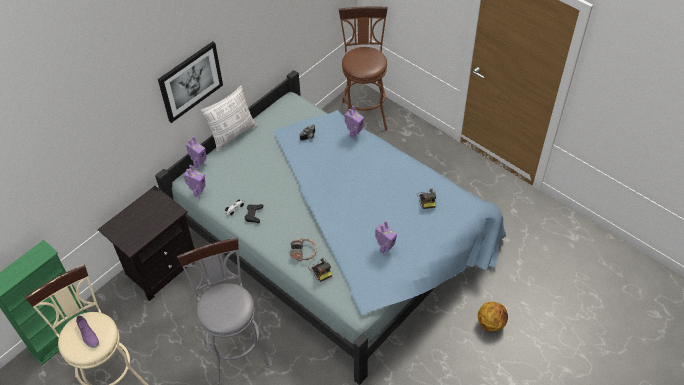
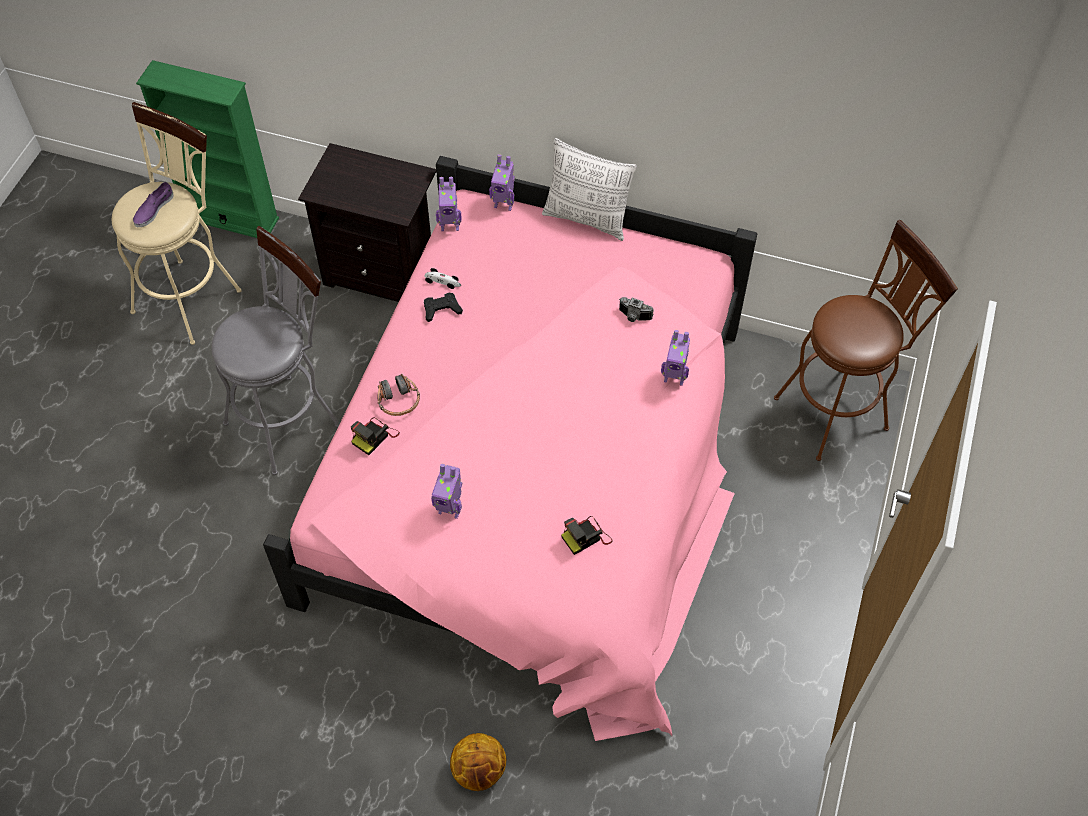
camera: 65 degrees right, 5 degrees up
(190, 81) = (547, 81): picture -> none
(337, 241) = (537, 476): blue bed -> pink bed

